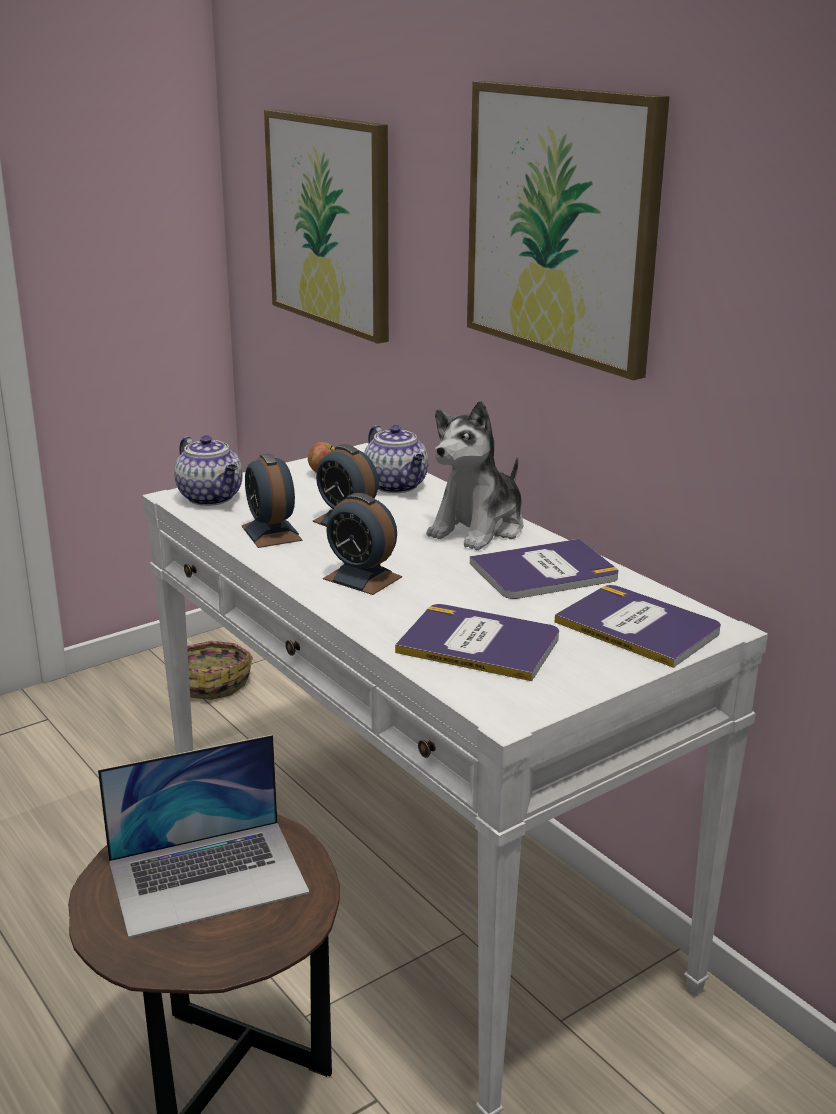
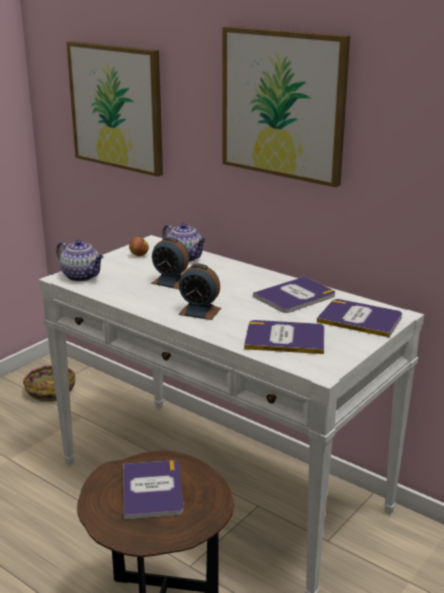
camera: 15 degrees left, 0 degrees up
(208, 876) = (152, 490): laptop -> book
(271, 533) = (131, 293): alarm clock -> none
(479, 528) = (245, 277): plush toy -> none

